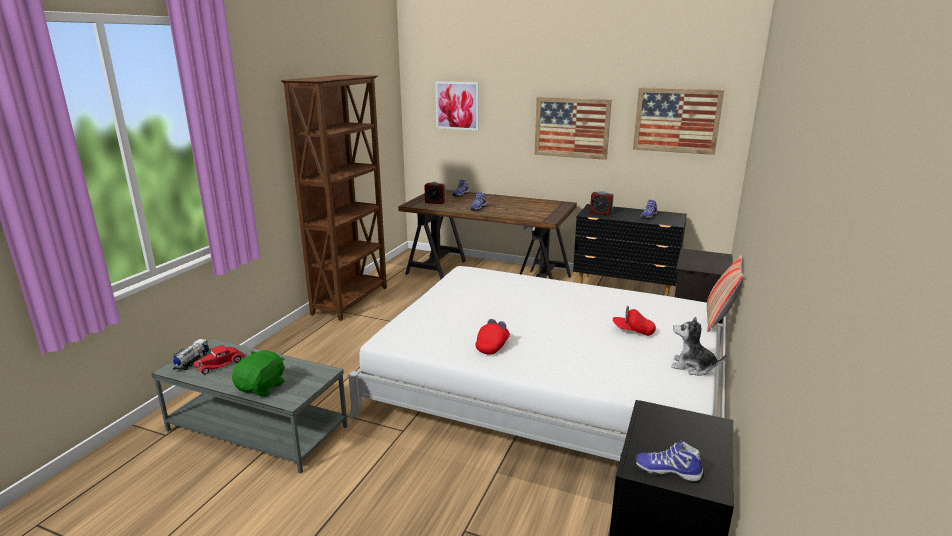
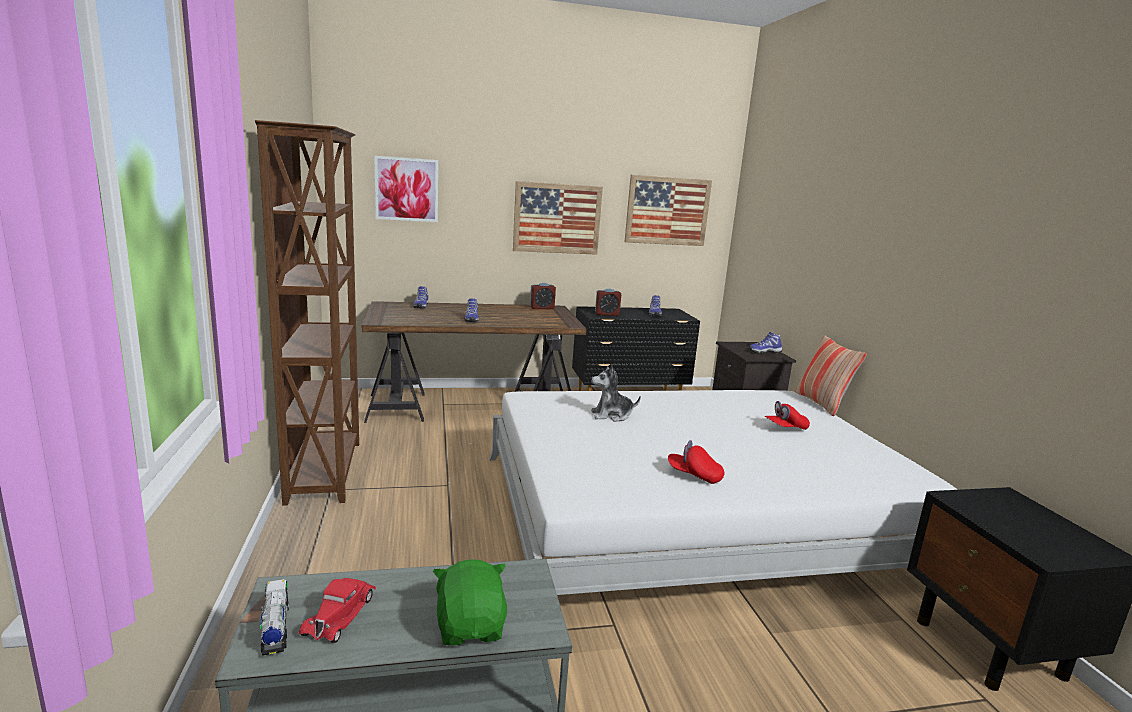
camera: 35 degrees left, 5 degrees down
(435, 202) = (405, 317): alarm clock -> alarm clock (542, 308)
(492, 346) = (694, 475): red cap -> red cap turned 60 degrees counterclockwise
(667, 471) = (1066, 551): shoe -> shoe (764, 352)
(692, 367) = (882, 450): plush toy -> plush toy (611, 415)

